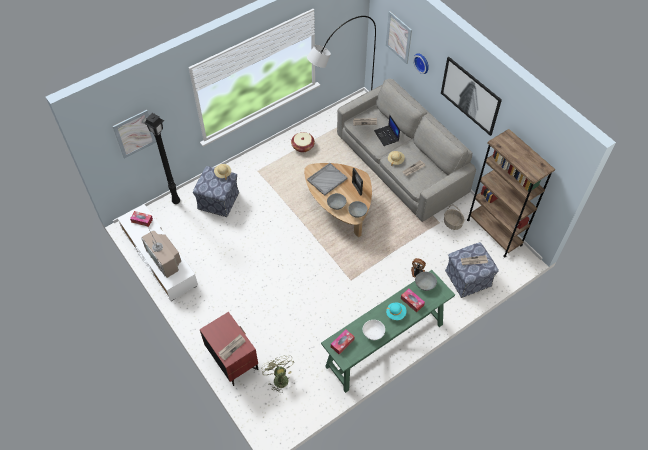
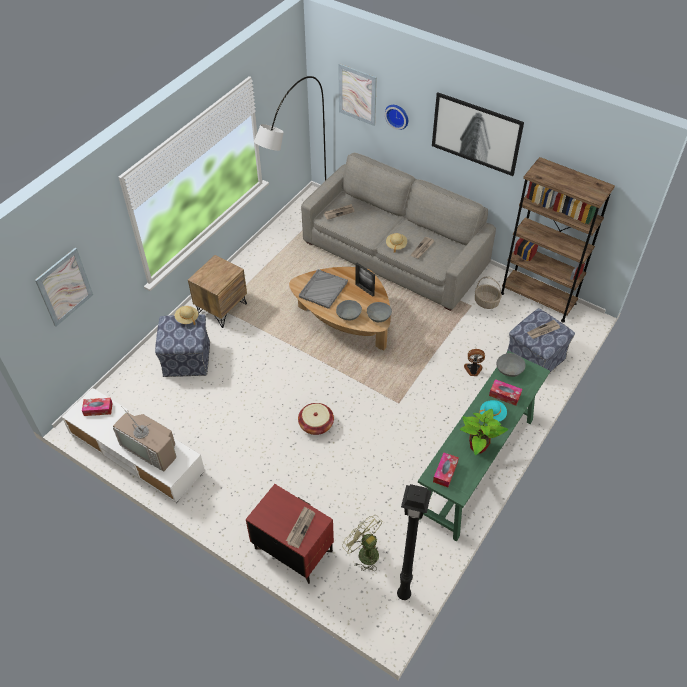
camera: 20 degrees left, 5 degrees down
(175, 201) = (129, 376): black floor lamp -> black floor lamp (402, 595)
(257, 170) = (221, 308): none -> brown nightstand
(303, 146) = (267, 266): basket -> basket (316, 424)
(373, 333) = (477, 446): white bowl -> potted plant
(386, 136) = (373, 221): laptop -> none

